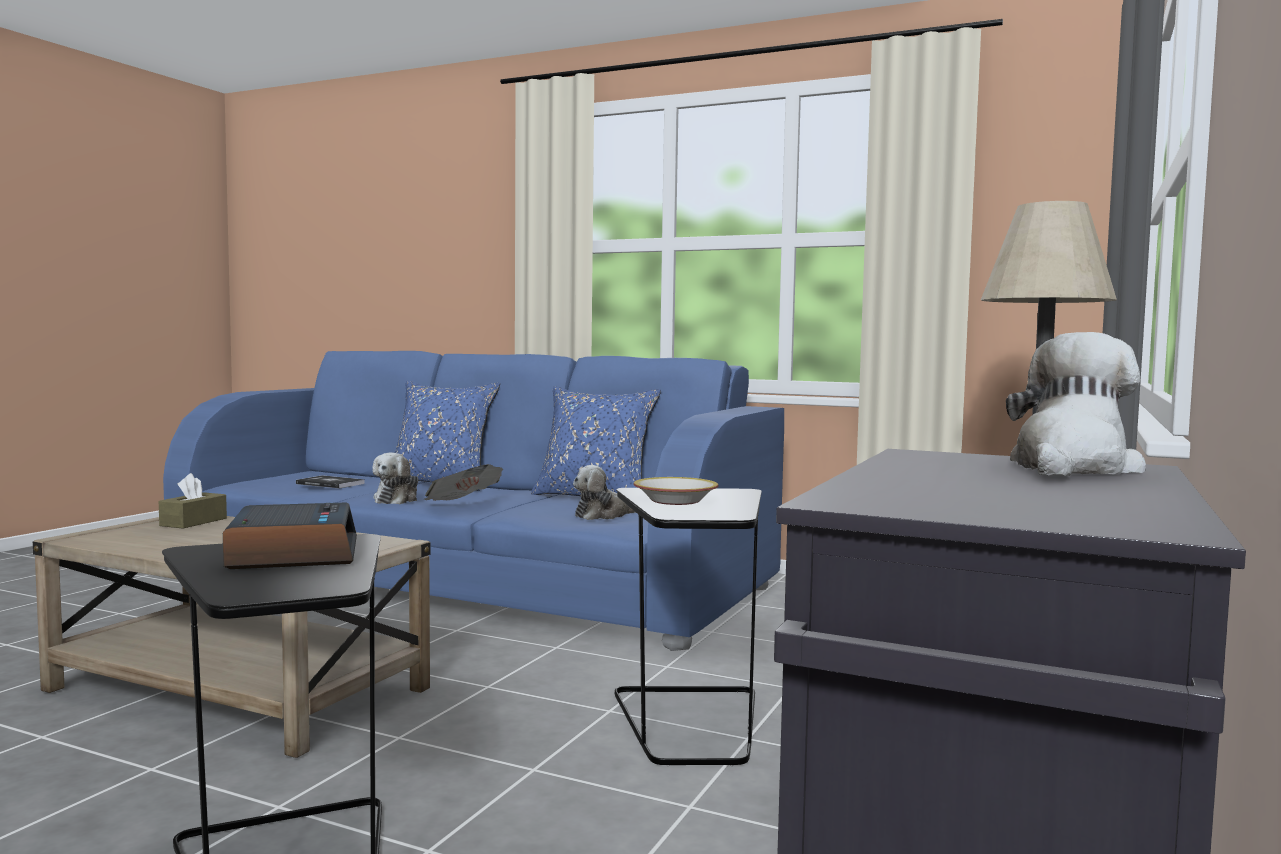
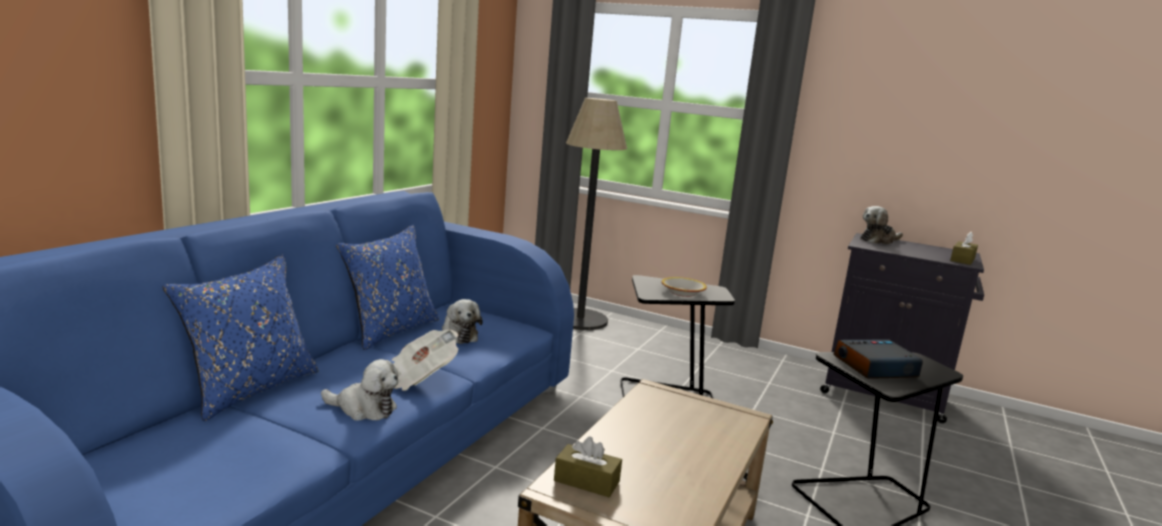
camera: 90 degrees left, 10 degrees up
(330, 484) = (204, 456): book -> none
(924, 503) = (962, 260): none -> brown tissue box
(1070, 468) = (878, 240): plush toy -> plush toy turned 60 degrees counterclockwise

